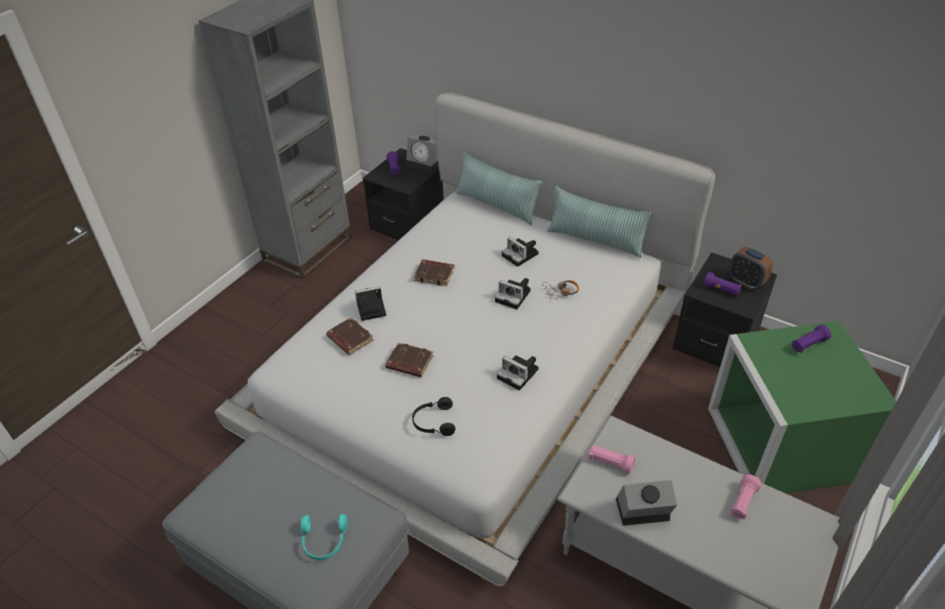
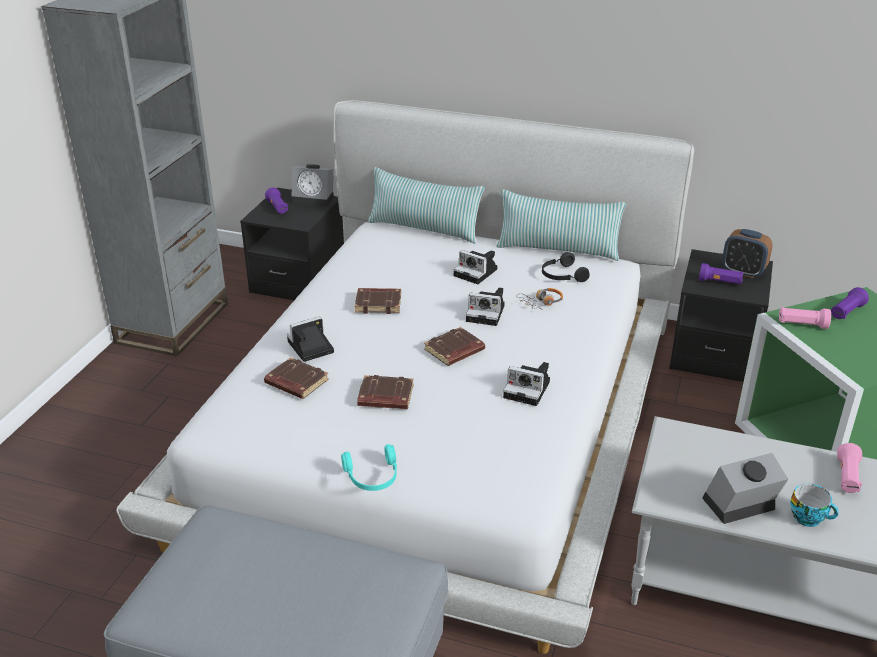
camera: 15 degrees left, 10 degrees down
(324, 541) = (353, 607): turquoise headphones -> turquoise headphones (372, 477)
(433, 422) = (443, 454): black headphones -> black headphones (562, 276)
(476, 328) = (454, 351): none -> brown book
(610, 463) = (678, 463): pink flashlight -> pink flashlight (802, 325)
(694, 534) = (809, 518): none -> cup

